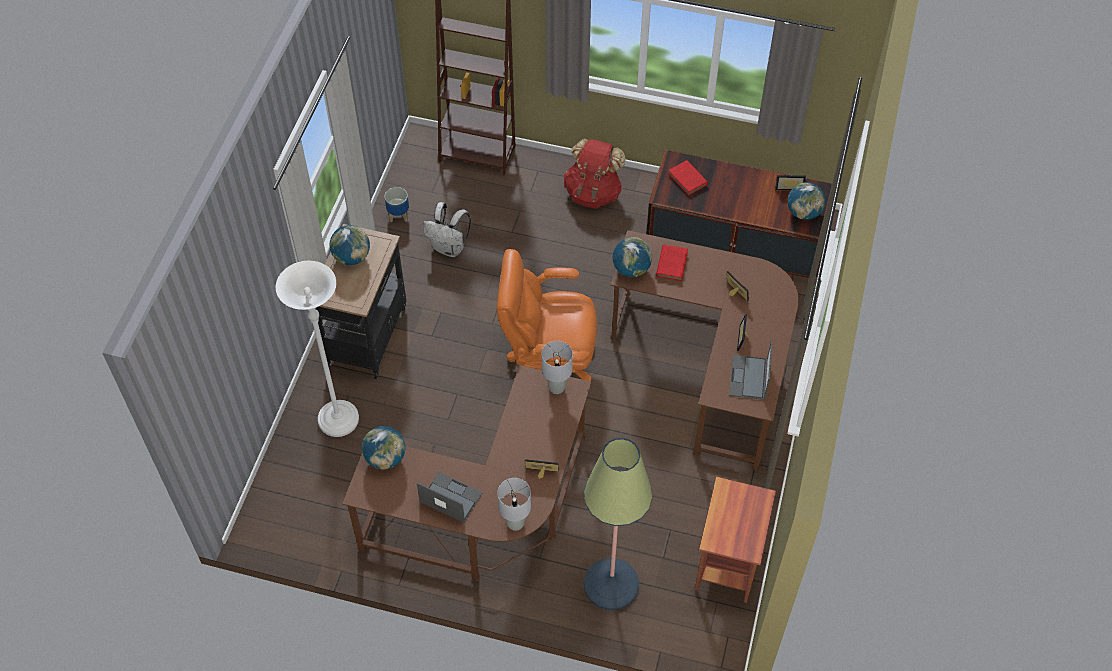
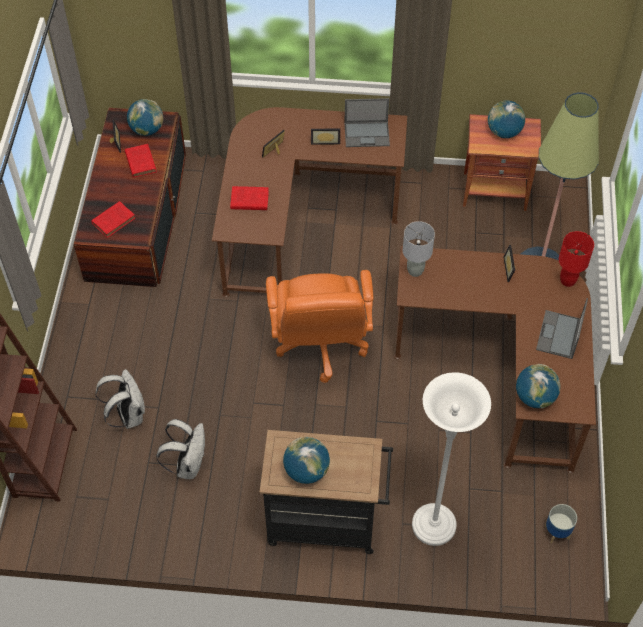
camera: 100 degrees left, 0 degrees up
(398, 215) = (147, 527): planter -> planter (557, 532)
(509, 210) = (128, 415): none -> white backpack
(515, 523) = (567, 280): grey table lamp -> red table lamp
(593, 192) = (95, 340): red backpack -> none
(631, 269) = (261, 231): globe -> globe (504, 132)
(760, 204) = (140, 161): none -> red book

